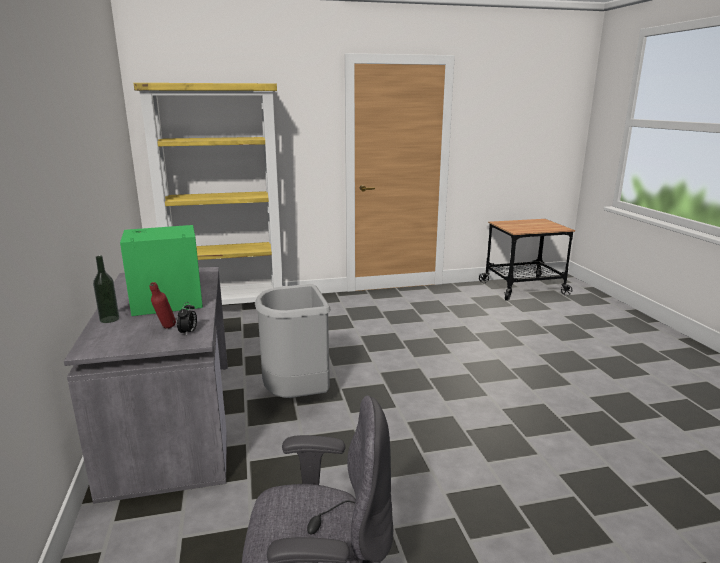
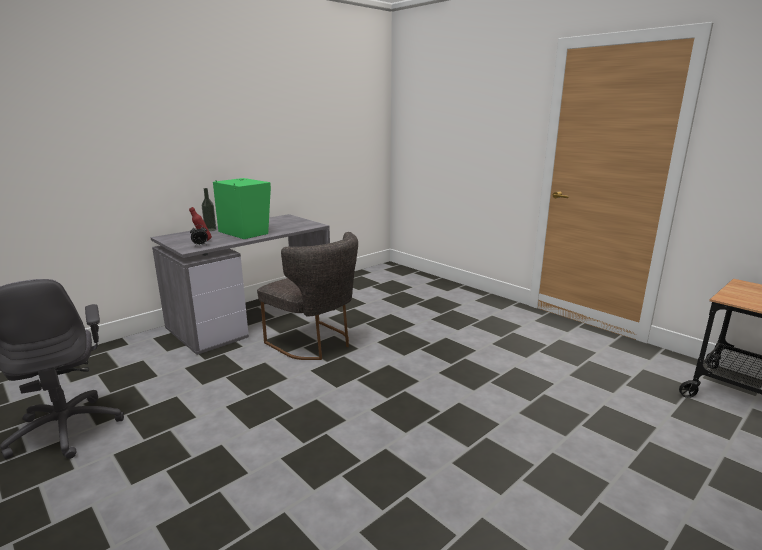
camera: 60 degrees right, 0 degrees up
(229, 308) = (420, 279): yellow bookcase -> none
(297, 396) = (315, 343): grey trash can -> grey chair

